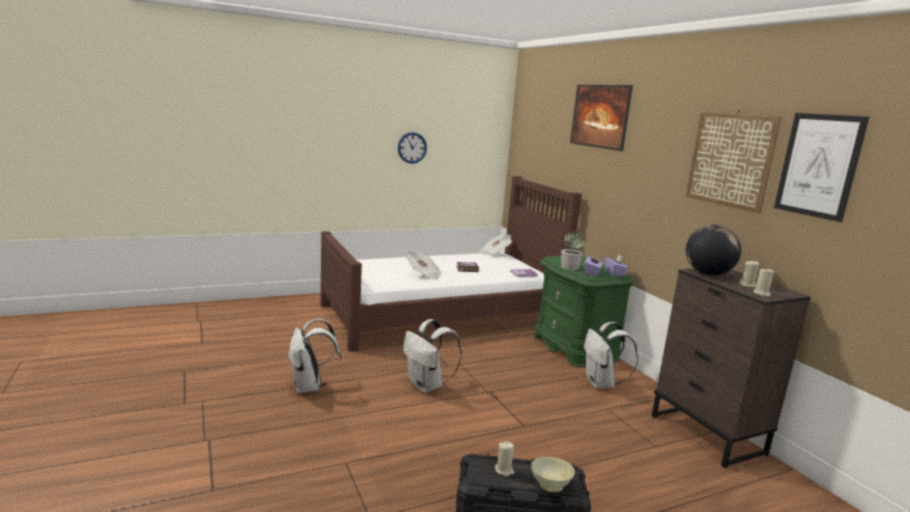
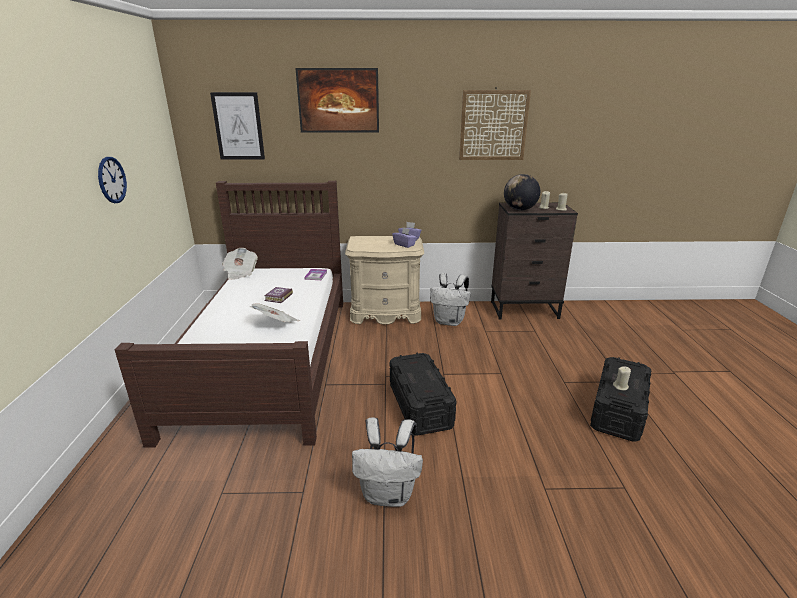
camera: 65 degrees left, 10 degrees up
(427, 386) = (420, 406): white backpack -> black storage box
(551, 485) = (635, 373): beige bowl -> none
(570, 267) = (385, 248): potted plant -> none
(571, 348) = (386, 314): green nightstand -> beige nightstand
(818, 165) = (558, 121): picture -> picture (238, 126)

